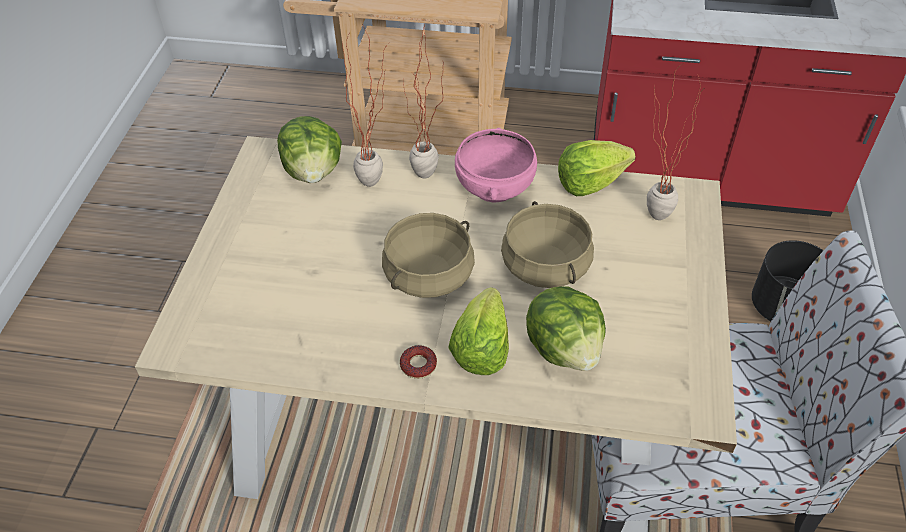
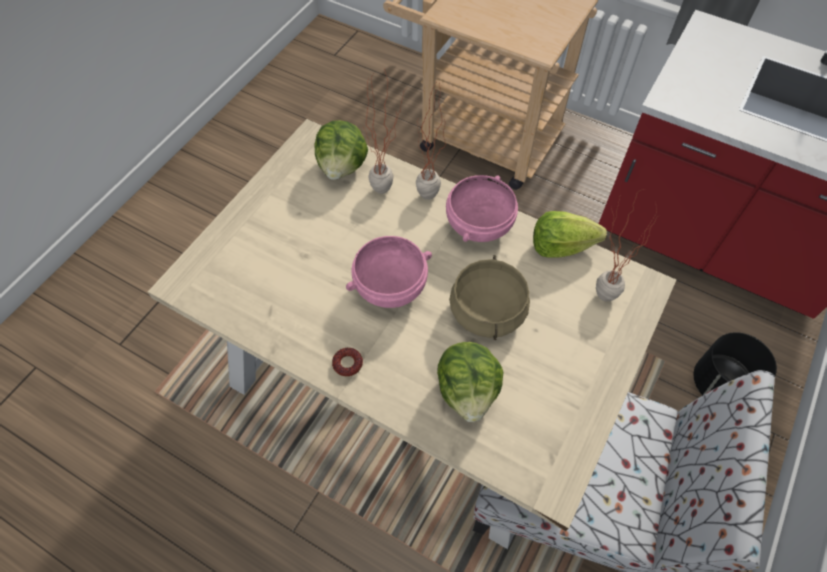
camera: 20 degrees right, 10 degrees up
(429, 275) = (390, 288): beige cooking pot -> pink bowl
(481, 348) = (402, 367): lettuce -> none

